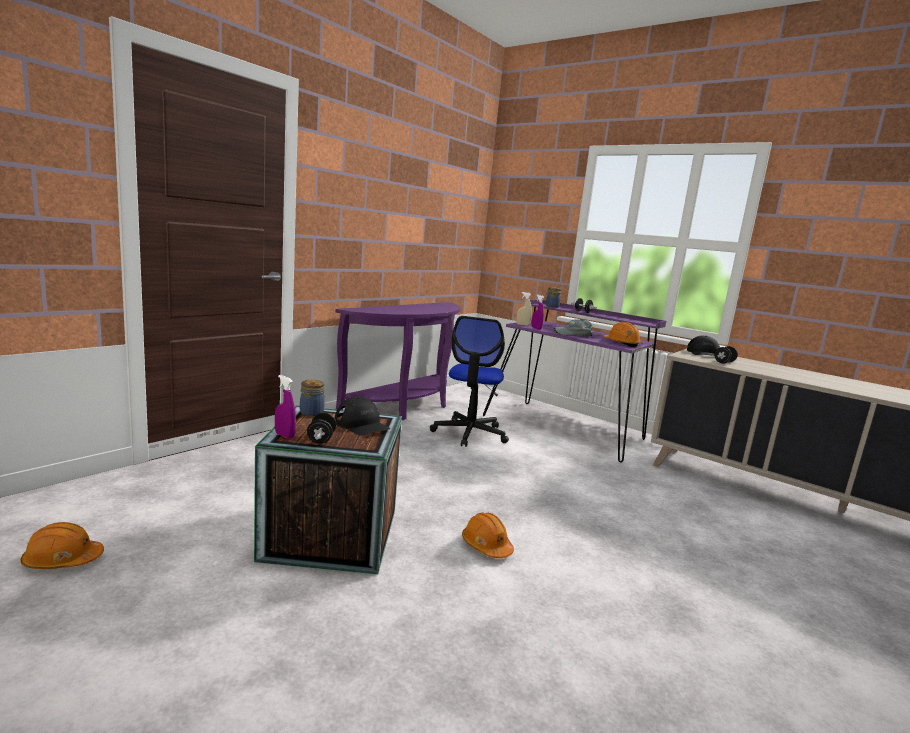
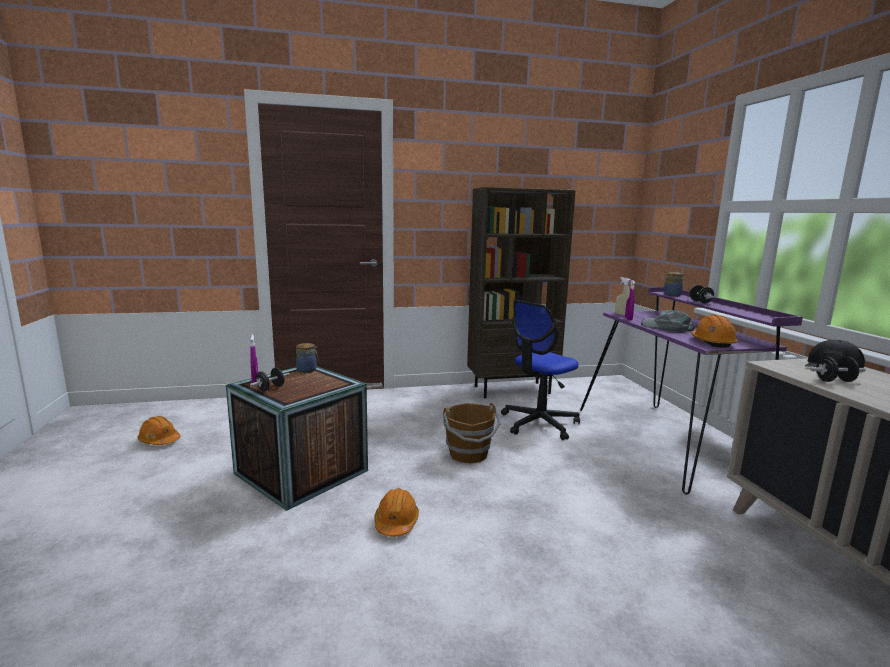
camera: 40 degrees right, 0 degrees up
(362, 425) = (320, 384): black cap -> none
(406, 407) = (512, 389): purple console table -> brown bookcase
(455, 472) = (469, 454): none -> brown bucket

